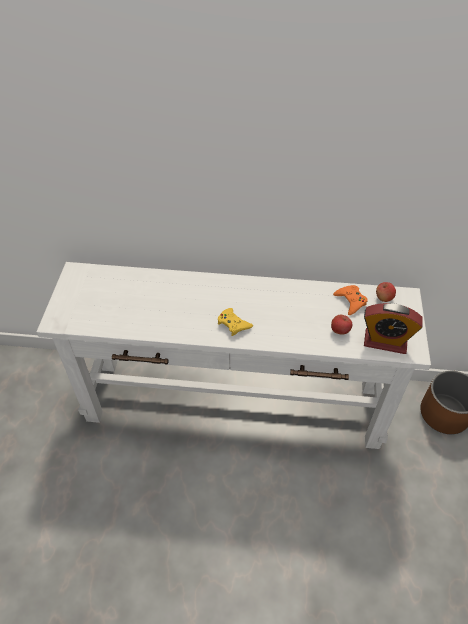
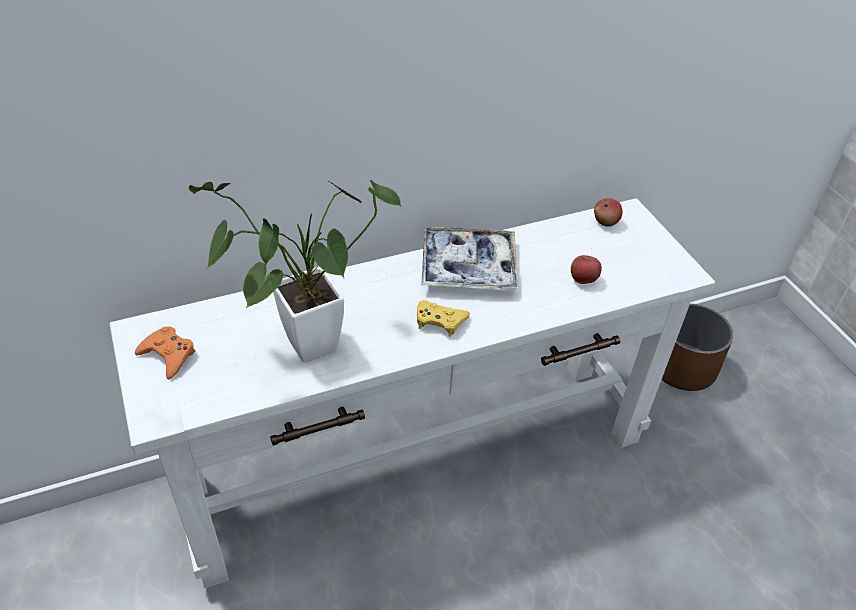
camera: 30 degrees left, 5 degrees down
(147, 312) = (301, 349): none -> potted plant
(273, 297) = (468, 267): none -> tray
(350, 301) = (569, 240): orange game controller -> orange game controller (168, 355)
(385, 342) = (646, 274): alarm clock -> none

